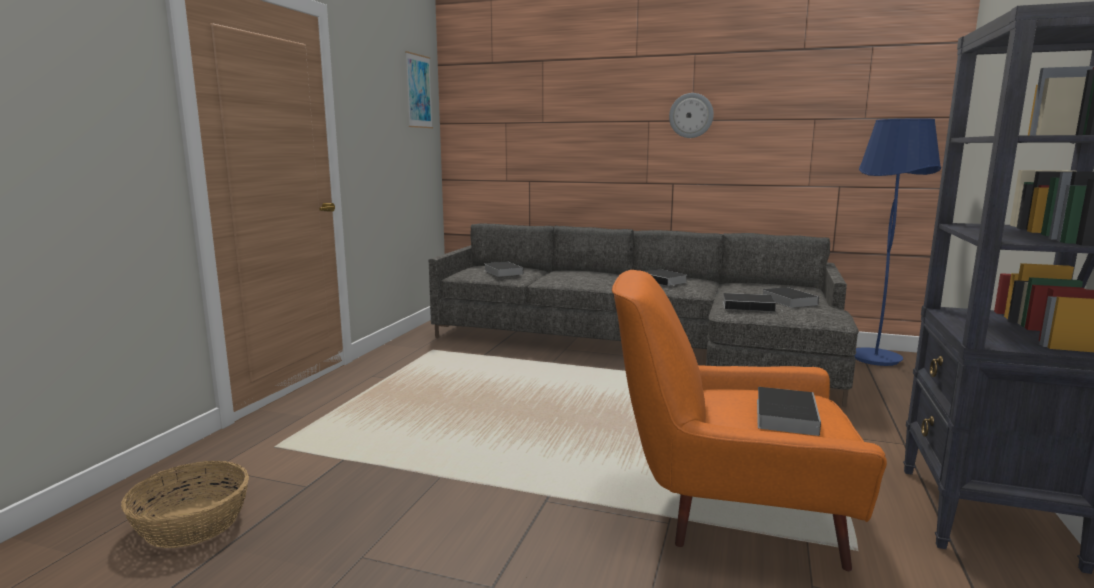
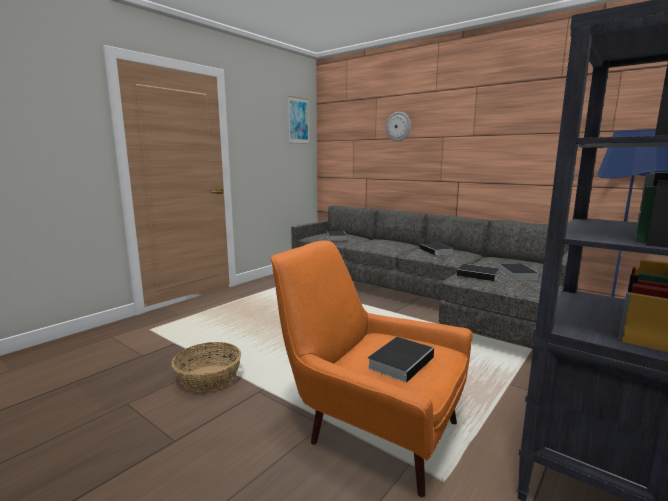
camera: 20 degrees right, 0 degrees up
(191, 523) = (71, 365): basket -> basket (208, 378)
(691, 115) = (472, 132): wall clock -> wall clock (398, 126)

